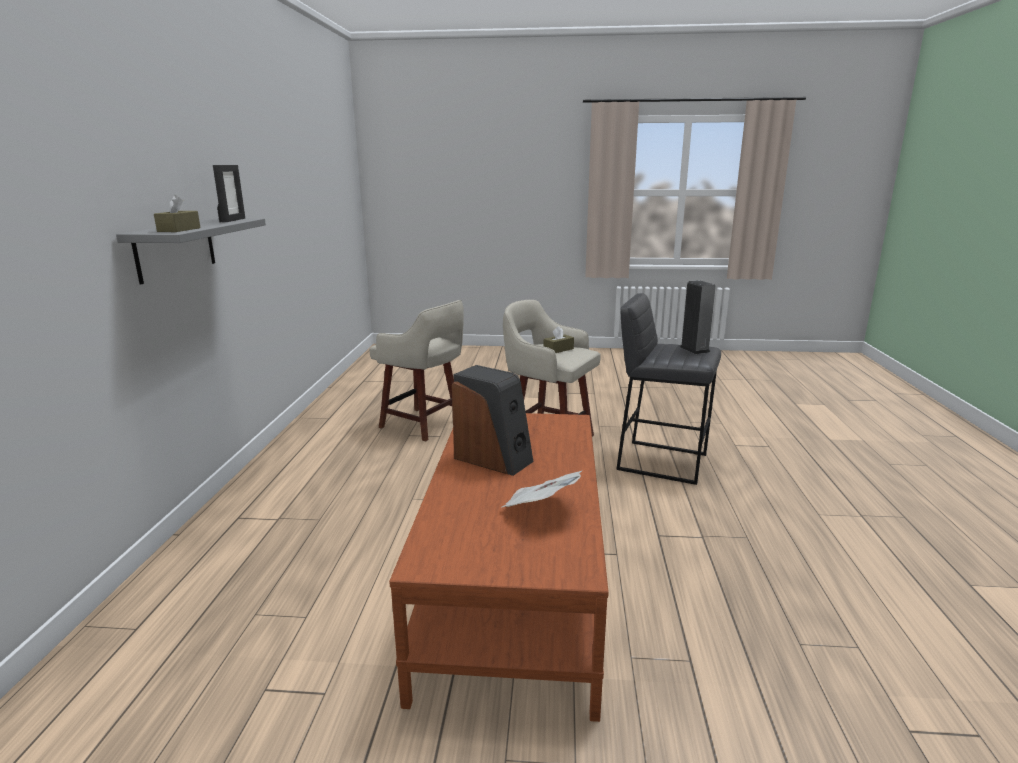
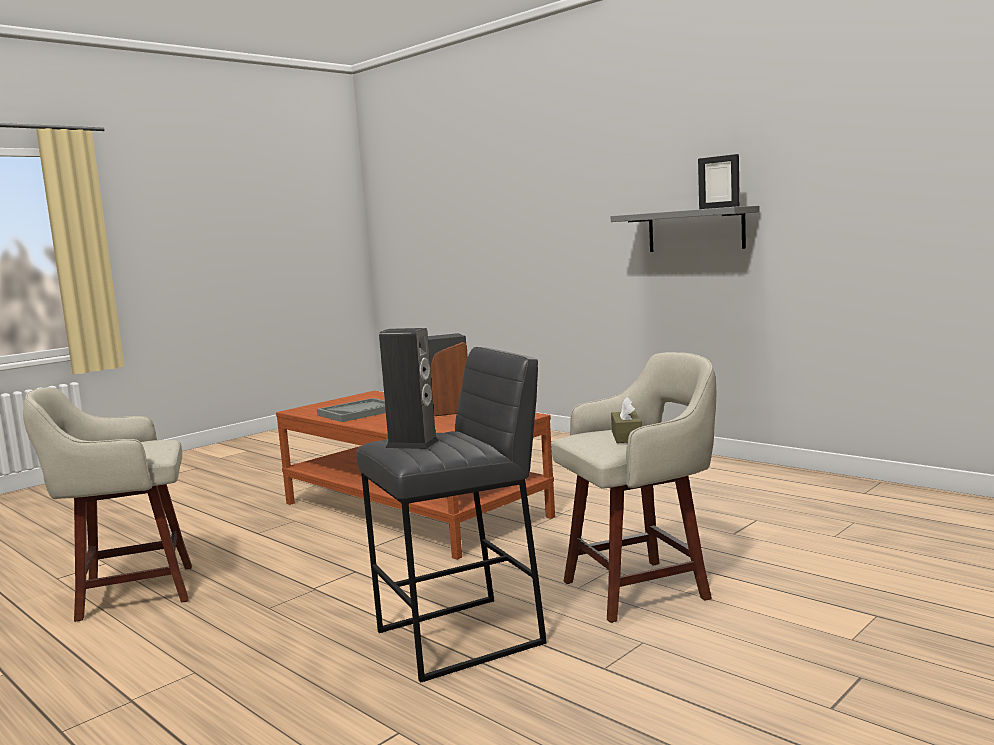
camera: 130 degrees right, 10 degrees down
(179, 230) = (641, 213): brown tissue box -> none
(423, 425) = (783, 531): beige stool -> beige stool (130, 593)
(540, 508) = (358, 412): newspaper -> grey tray

